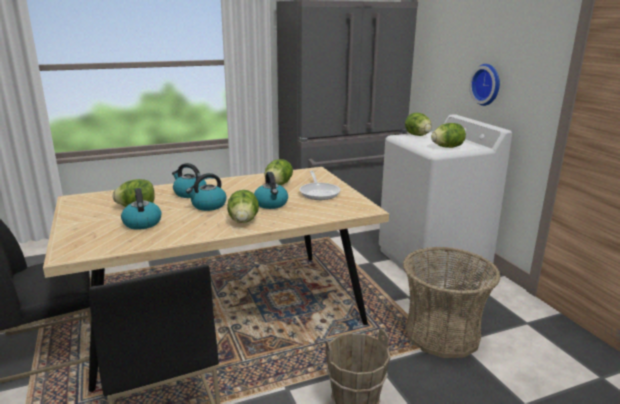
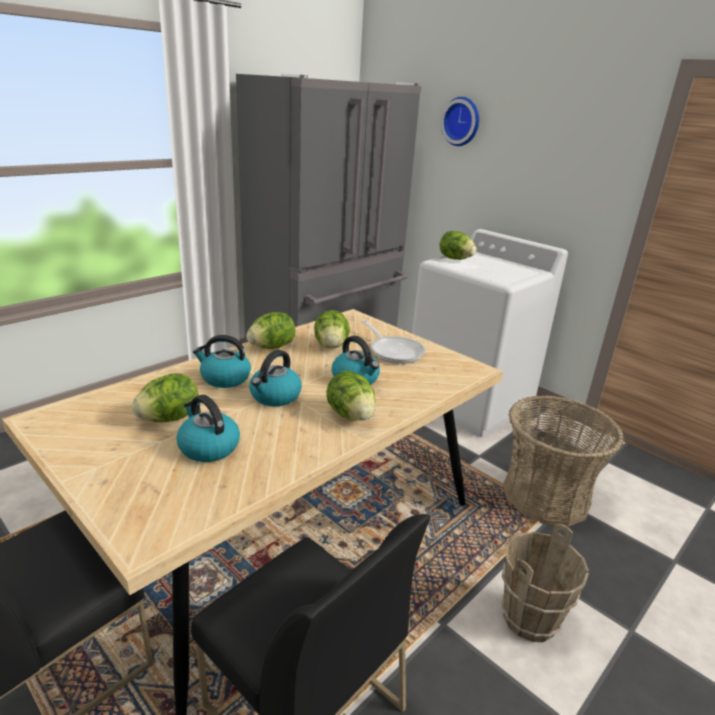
camera: 25 degrees left, 5 degrees up
(447, 147) = (507, 274): lettuce -> lettuce (272, 347)
(487, 84) = (527, 194): wall clock -> wall clock (462, 121)

